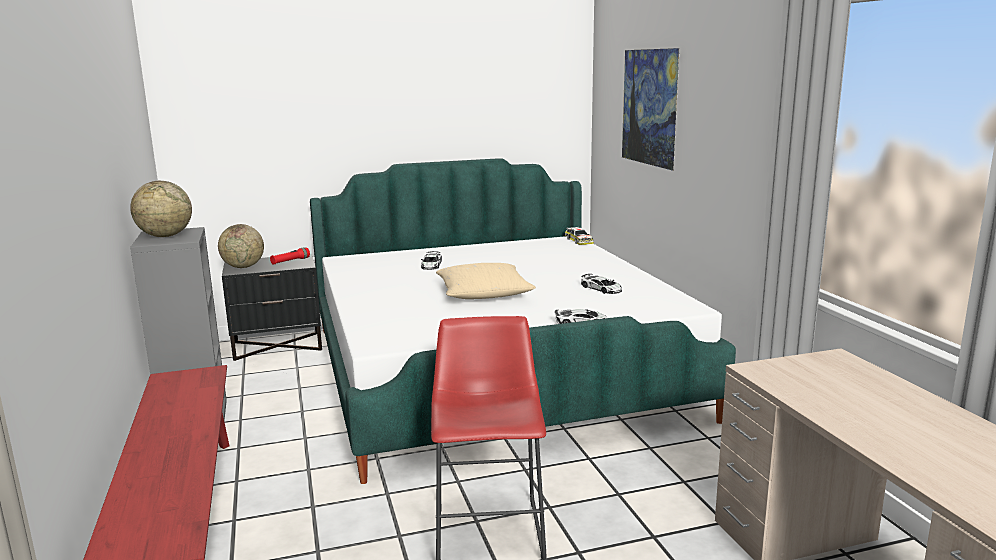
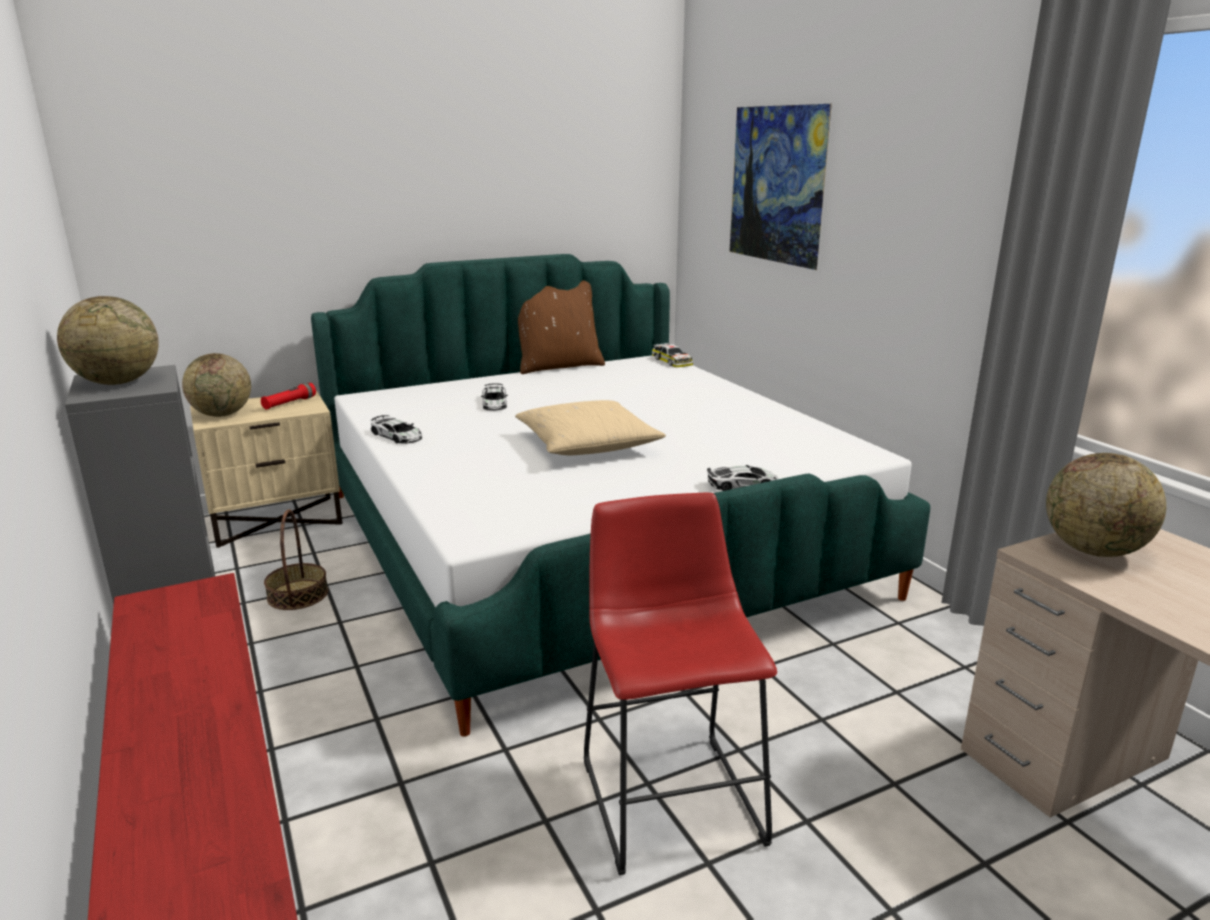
camera: 10 degrees left, 5 degrees up
(278, 346) = (277, 520): black nightstand -> beige nightstand
(278, 392) = (297, 595): none -> basket
(491, 242) = (558, 366): none -> brown pillow
(601, 289) = (739, 431): toy car -> toy car (397, 436)
(797, 369) = (1093, 550): none -> globe

